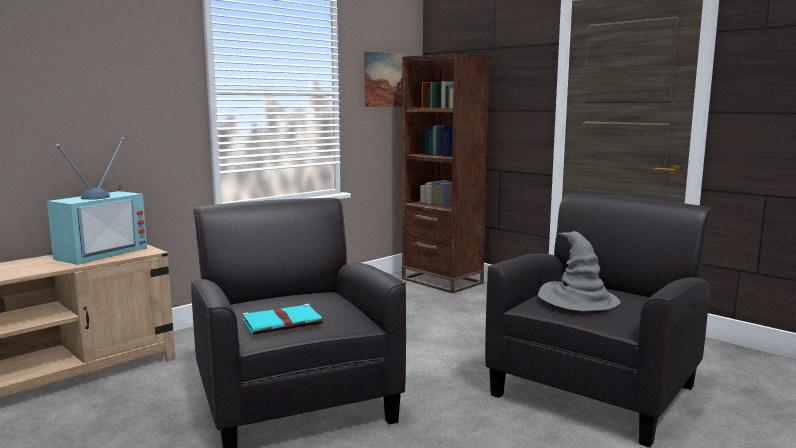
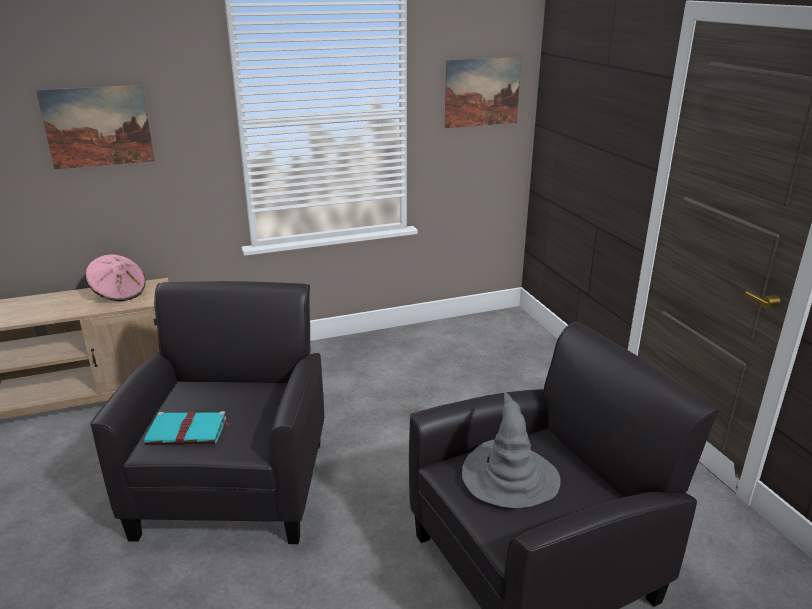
camera: 25 degrees right, 15 degrees up
(81, 81) = (98, 126): none -> picture
(100, 252) = (119, 293): television -> pink hat
(442, 281) = (519, 338): brown bookcase -> none

